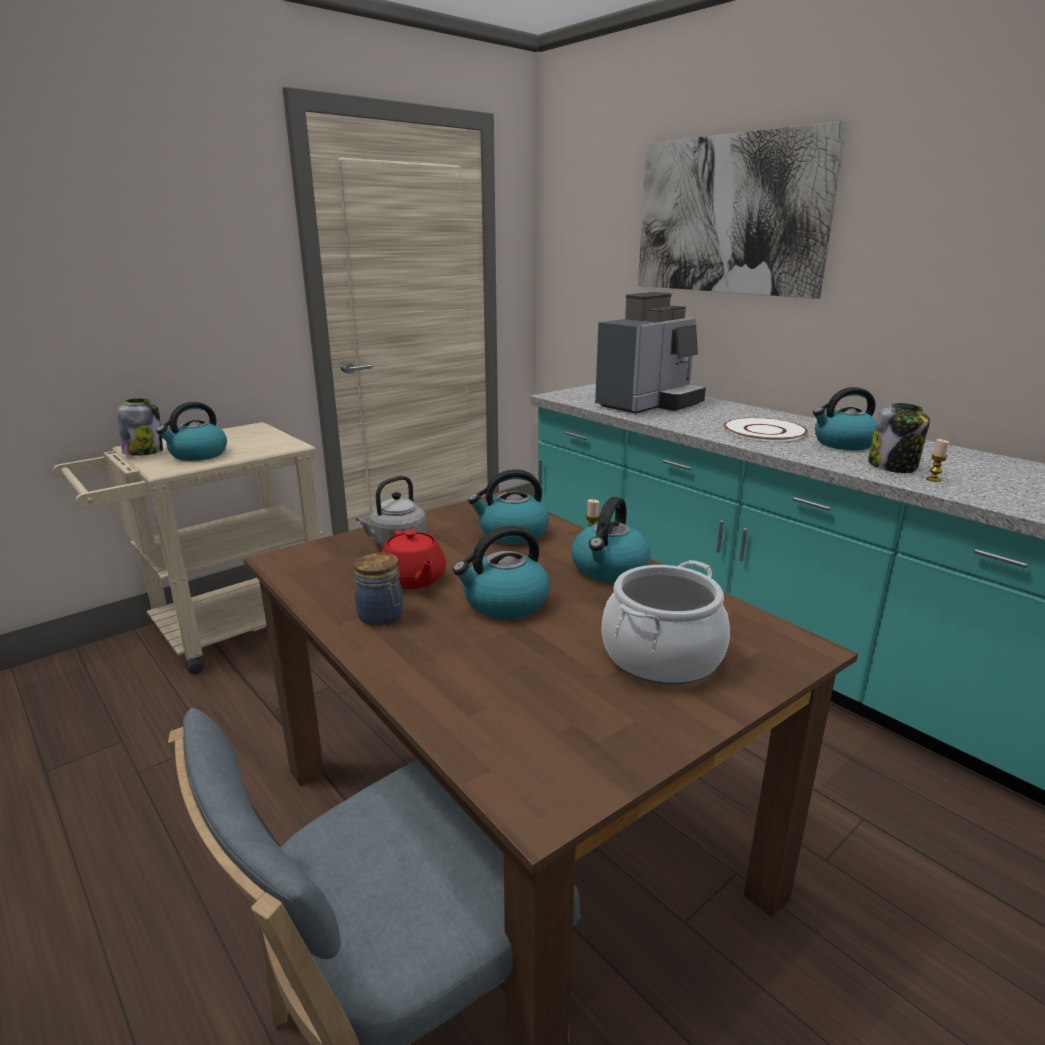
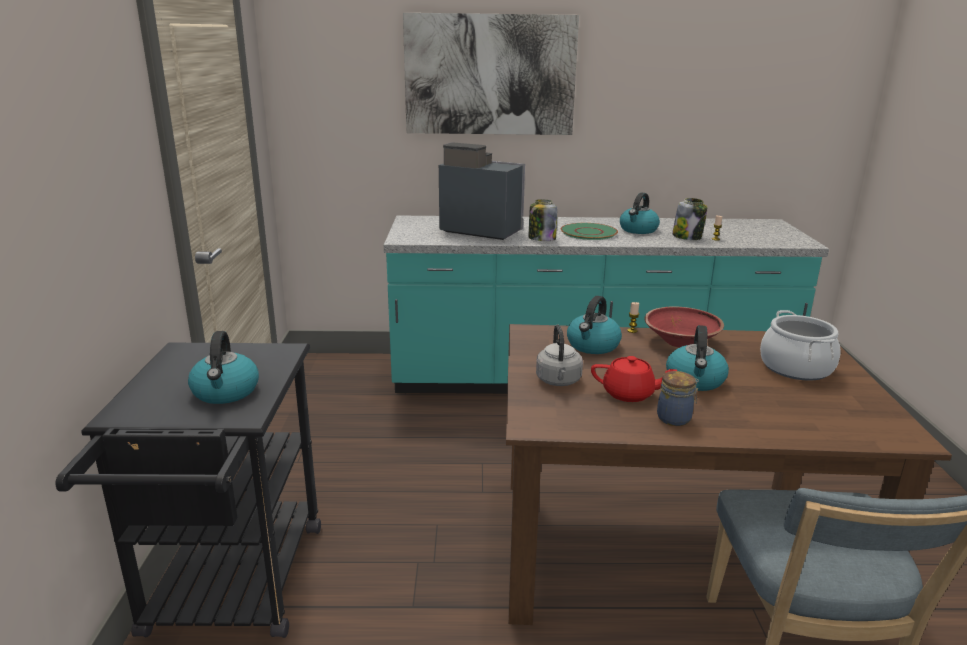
camera: 50 degrees left, 0 degrees up
(144, 451) = (157, 414): jar -> jar (541, 239)
(225, 631) = (231, 591): beige cart -> black cart
(609, 569) = (681, 342): kettle -> red bowl
(649, 404) = (480, 230): coffee machine -> coffee machine turned 60 degrees counterclockwise
(764, 431) = (588, 232): white plate -> green plate

